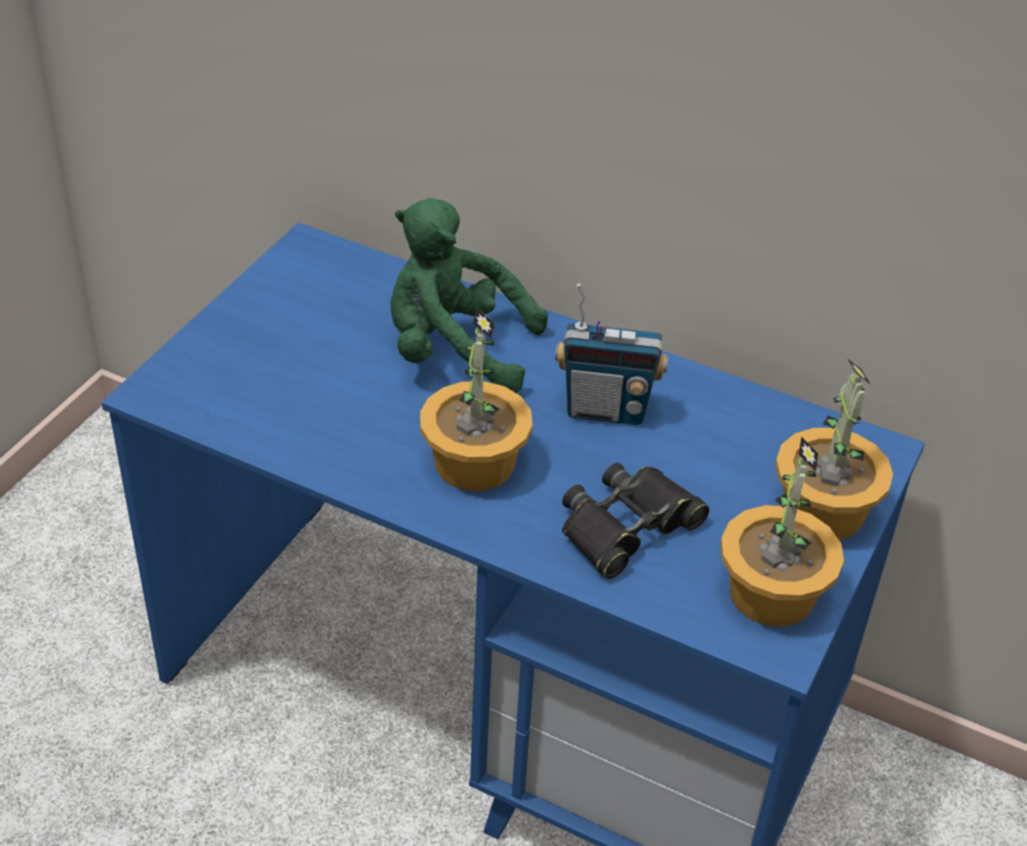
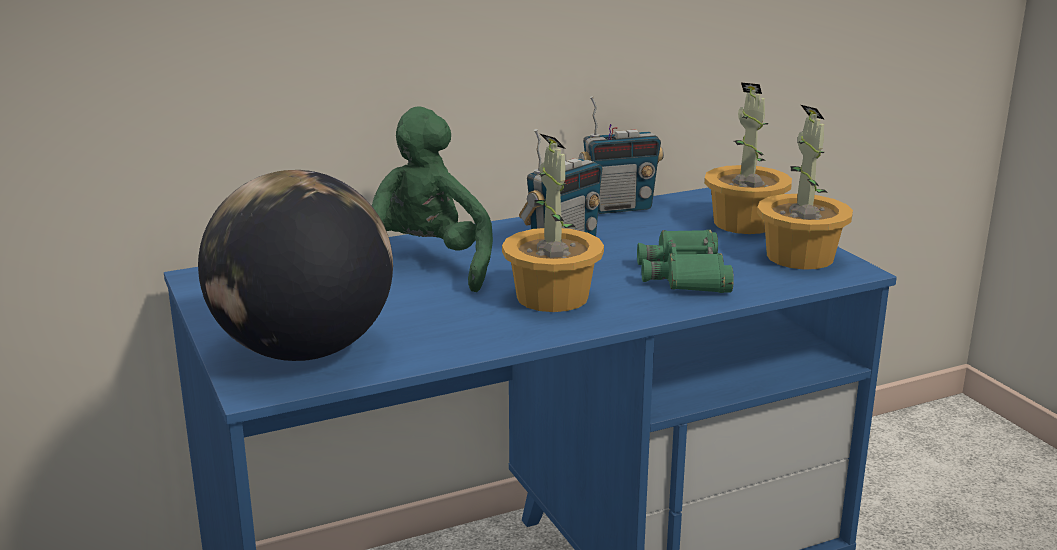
camera: 50 degrees left, 20 degrees down
(231, 379) = (304, 350): none -> globe
(454, 351) = (422, 267): green plush toy -> green plush toy turned 120 degrees clockwise
(627, 527) = (686, 274): black binoculars -> green binoculars
(754, 400) = (619, 207): none -> radio

